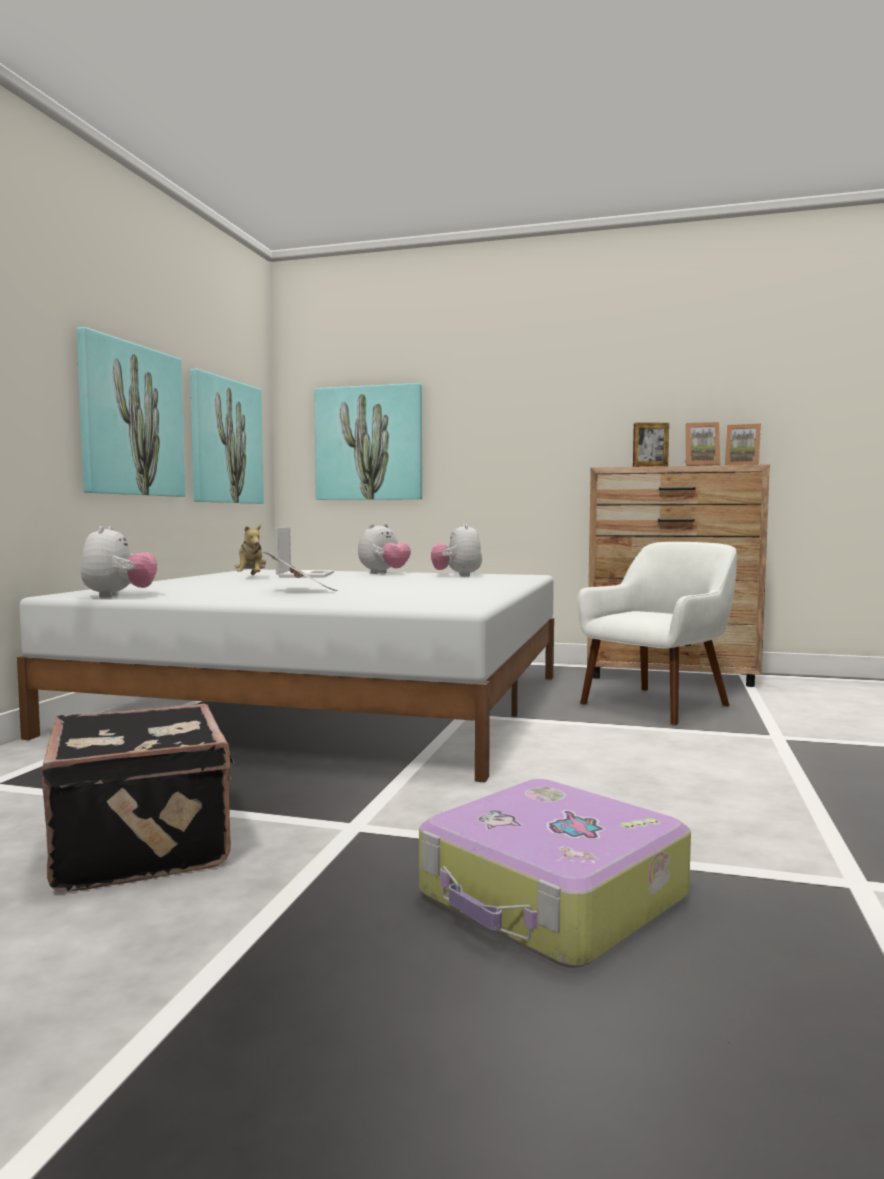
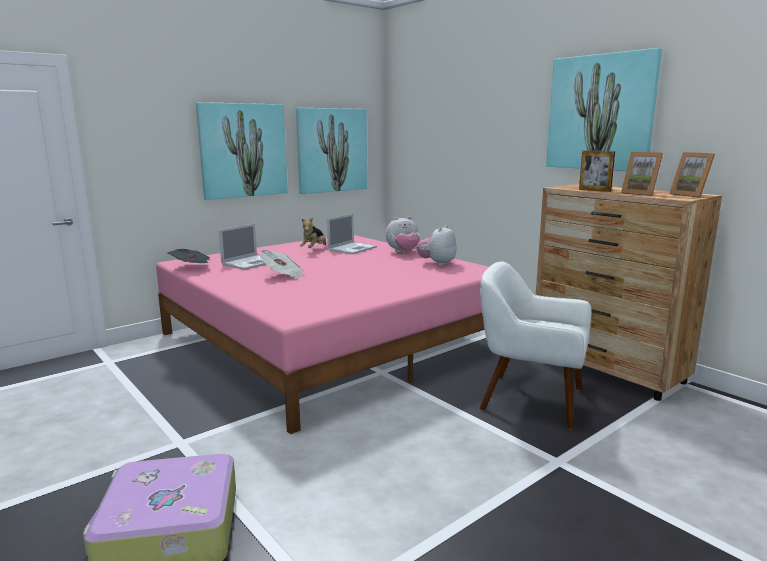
camera: 35 degrees right, 10 degrees up
(118, 596) = (192, 267): plush toy -> newspaper
(145, 844) = (97, 421): black suitcase -> none
(202, 588) = (251, 262): none -> laptop
(331, 703) = (330, 341): white bed -> pink bed
(369, 443) = (434, 147): picture -> picture (600, 113)
(657, 705) = (530, 399): white armchair -> white armchair turned 150 degrees counterclockwise

